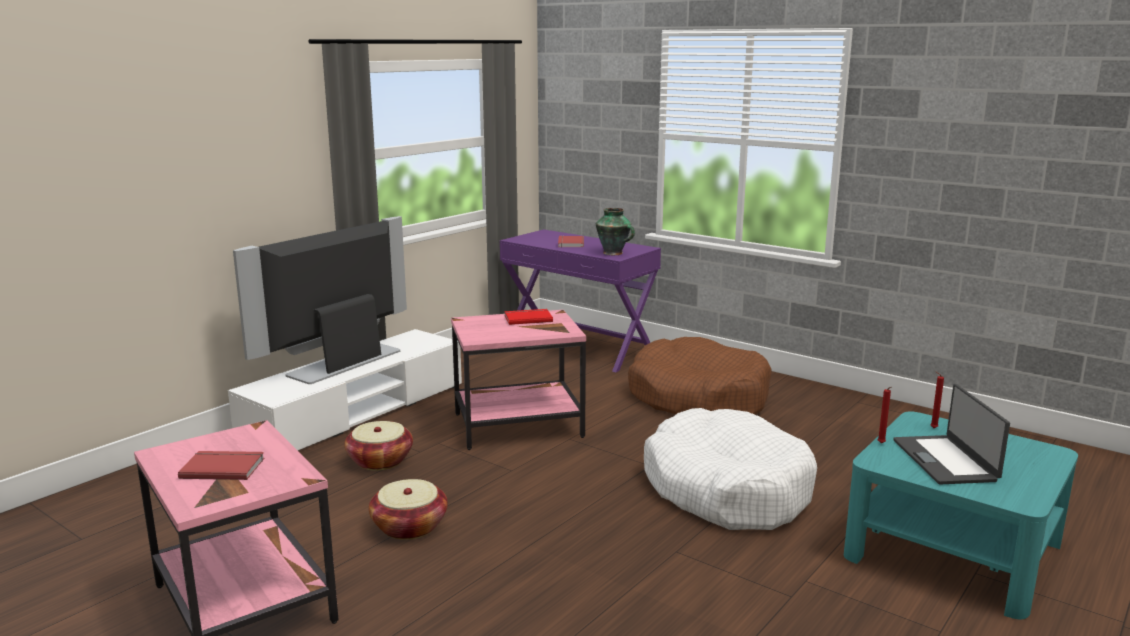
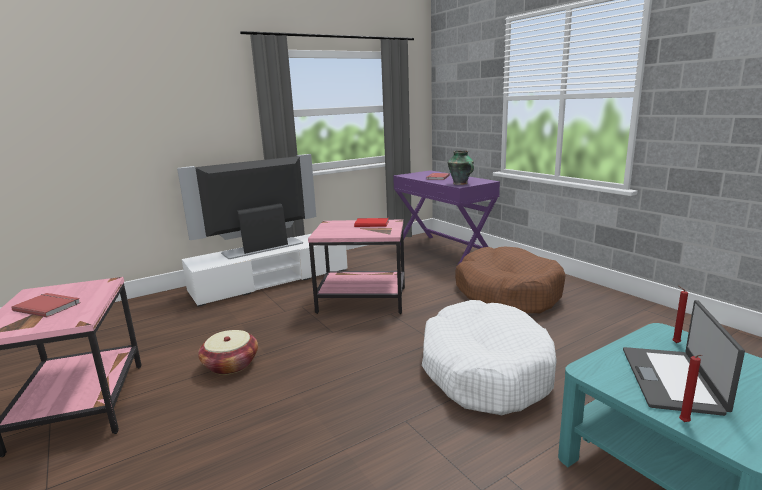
camera: 20 degrees right, 0 degrees up
(380, 461) = (255, 314): basket -> none
(882, 444) = (608, 352): red candle -> red candle (685, 423)

